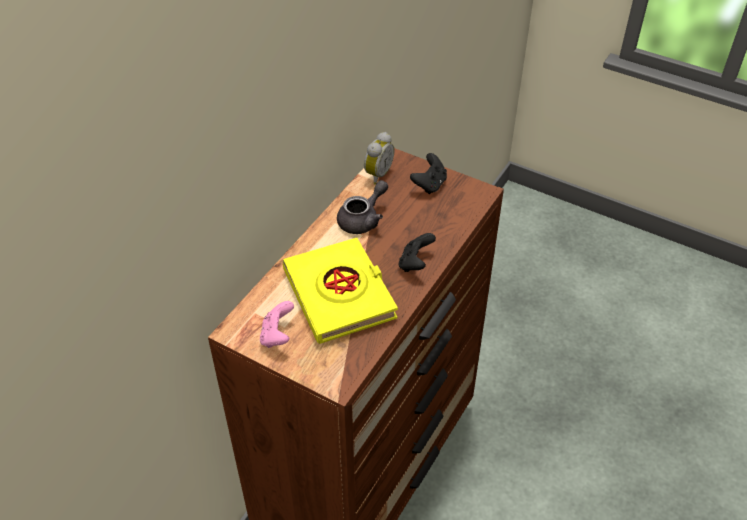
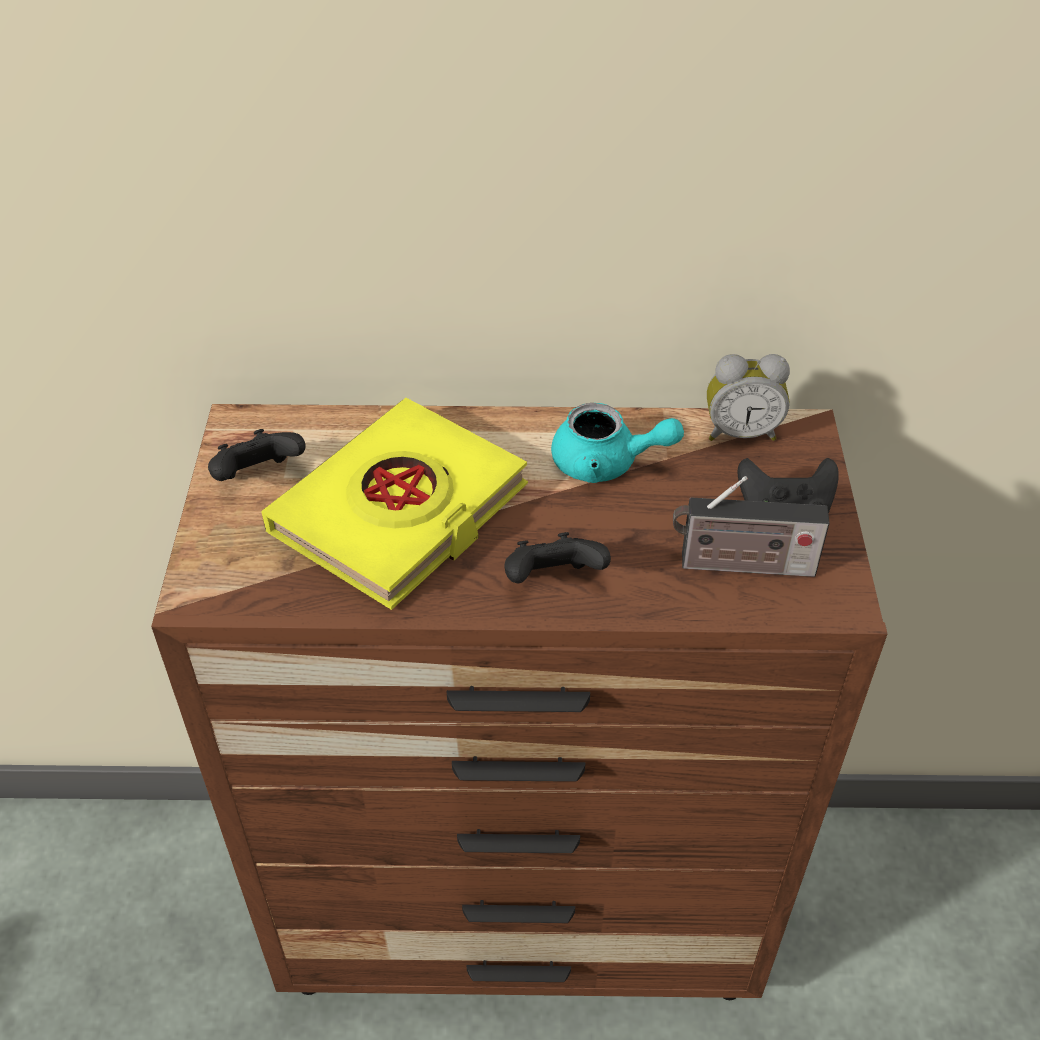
camera: 60 degrees right, 0 degrees up
(277, 336) = (258, 477): pink game controller -> black game controller
(363, 219) = (606, 463): grey teapot -> turquoise teapot
(446, 208) = (740, 565): none -> radio

